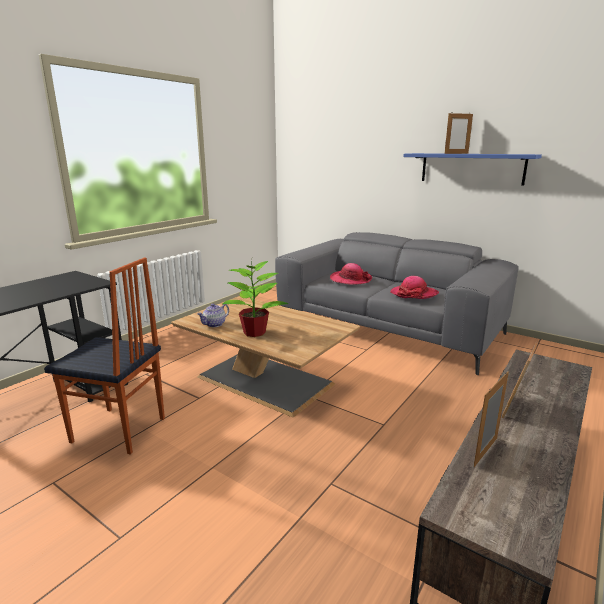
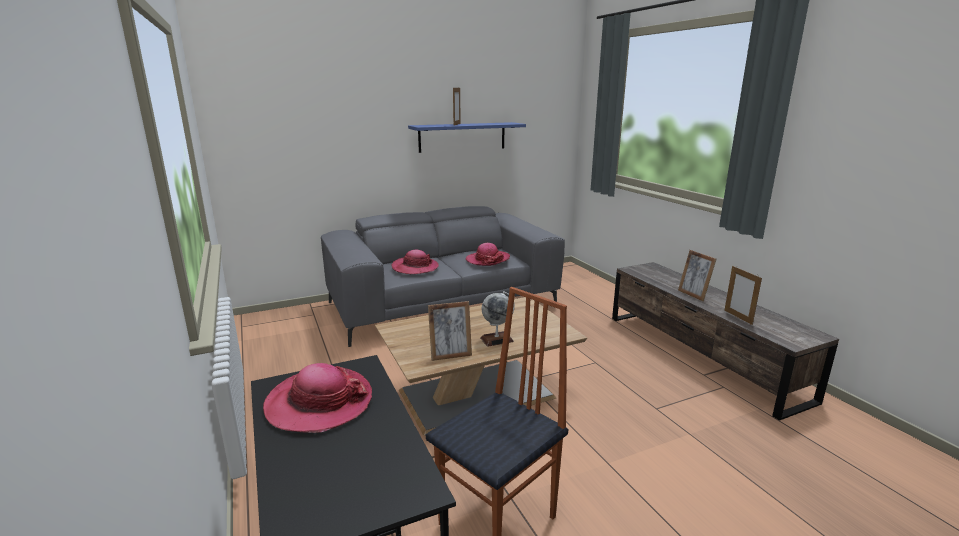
camera: 60 degrees left, 0 degrees up
(53, 284) = (319, 403): none -> hat
(214, 324) = (450, 355): teapot -> picture frame
(255, 332) = (497, 339): potted plant -> globe

